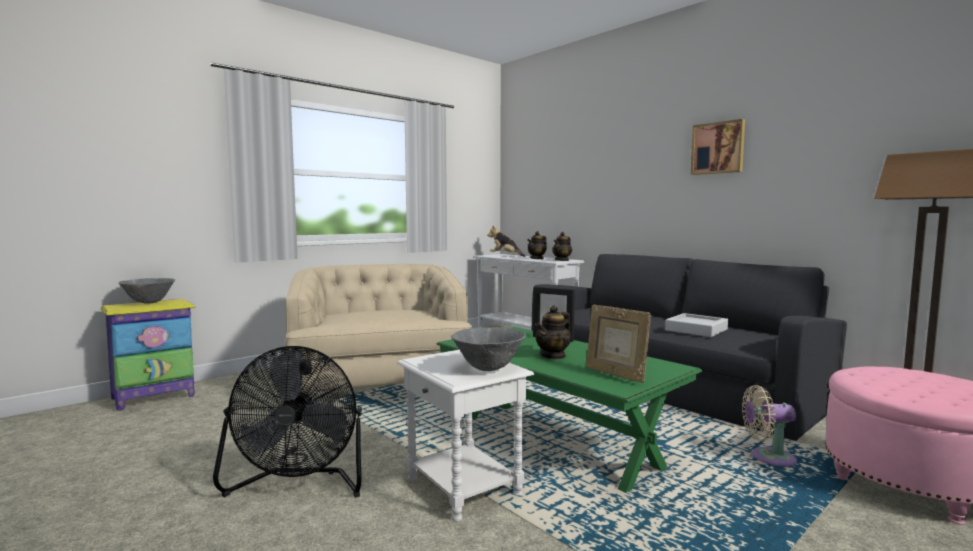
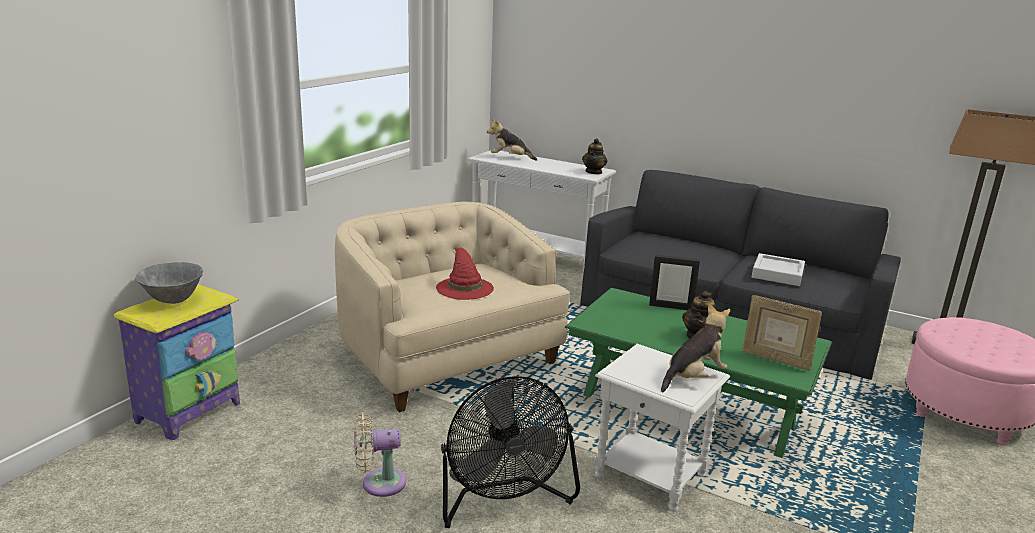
camera: 20 degrees left, 15 degrees up
(379, 315) = (464, 287): none -> red hat
(488, 369) = (693, 377): grey bowl -> plush toy
(537, 258) = (559, 167): teapot -> none
(718, 148) = (793, 65): picture -> none
(768, 458) = (861, 402): beige fan -> beige fan (379, 483)

